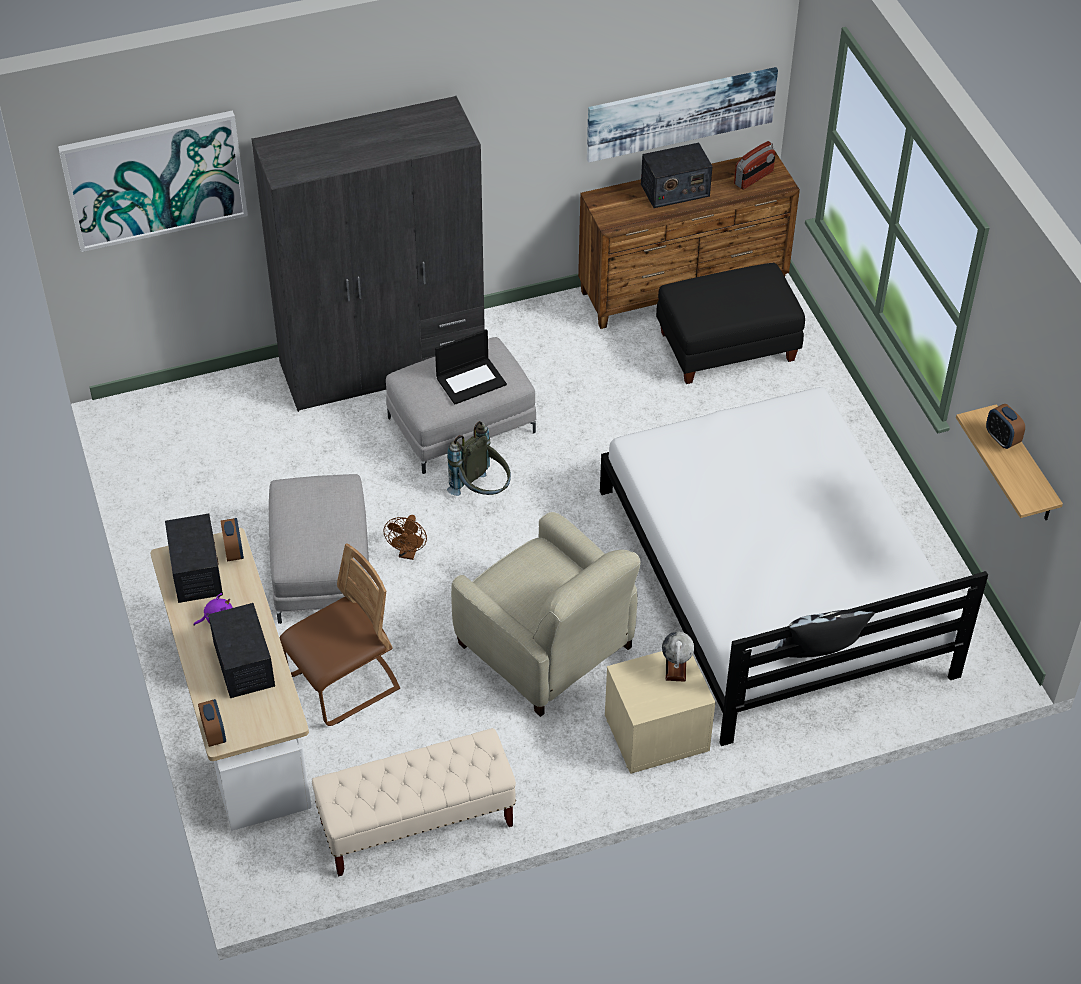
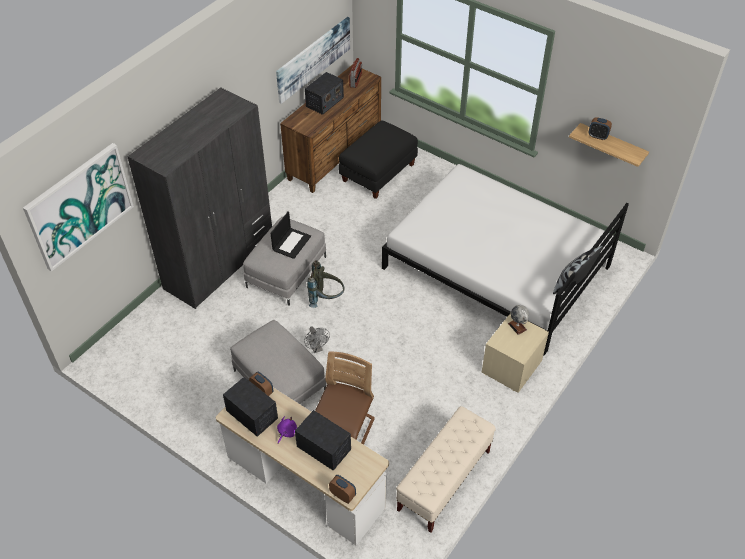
camera: 35 degrees left, 0 degrees up
(408, 553) = (317, 348): brown fan -> grey fan
(546, 647) = (425, 356): beige armchair -> none

